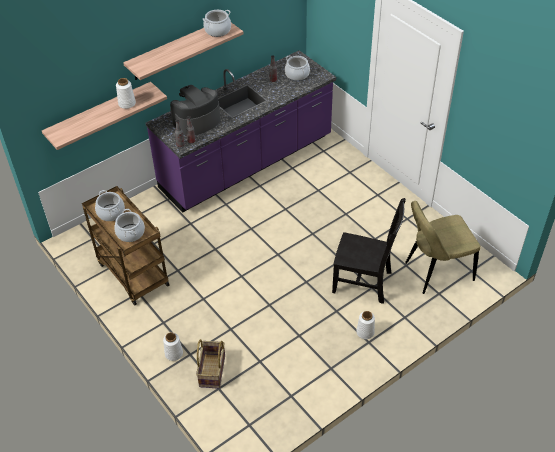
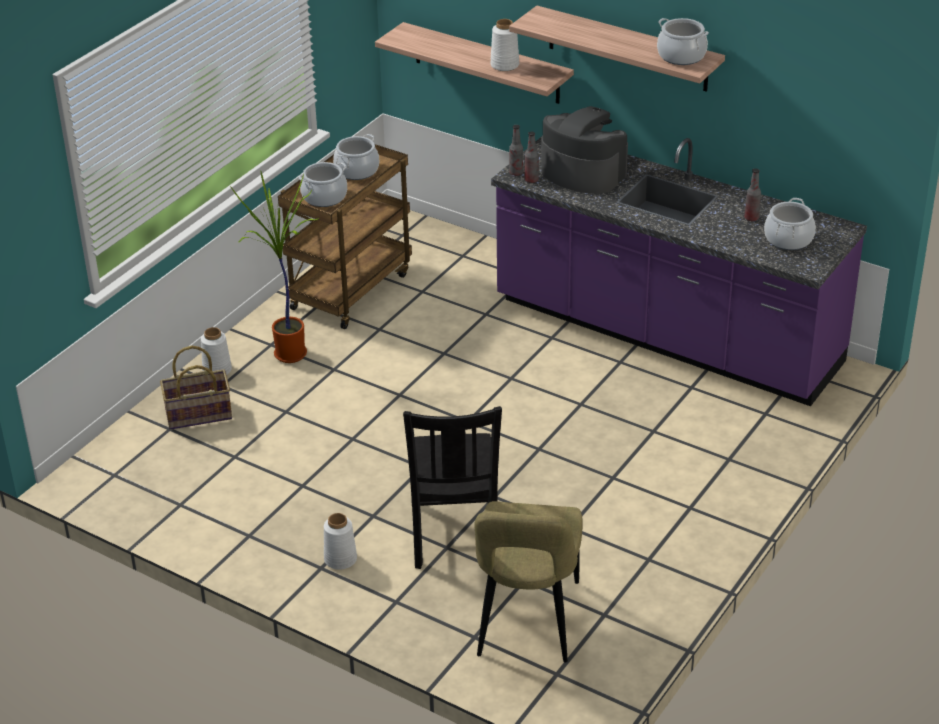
camera: 70 degrees right, 10 degrees down
(180, 315) = (290, 356): none -> potted plant
(435, 272) = (527, 623): beige chair -> beige chair turned 135 degrees counterclockwise

